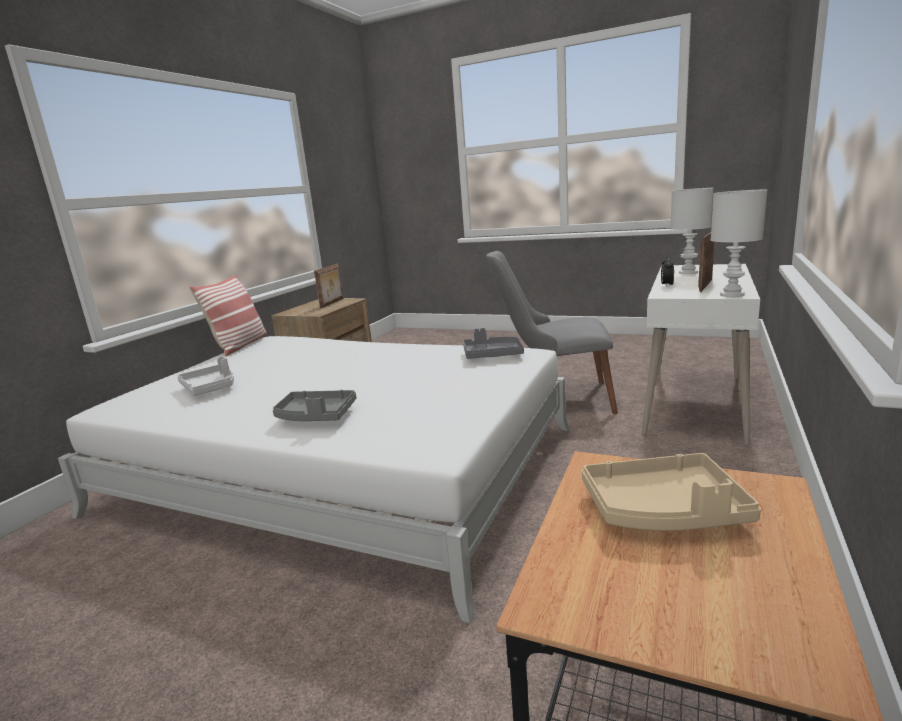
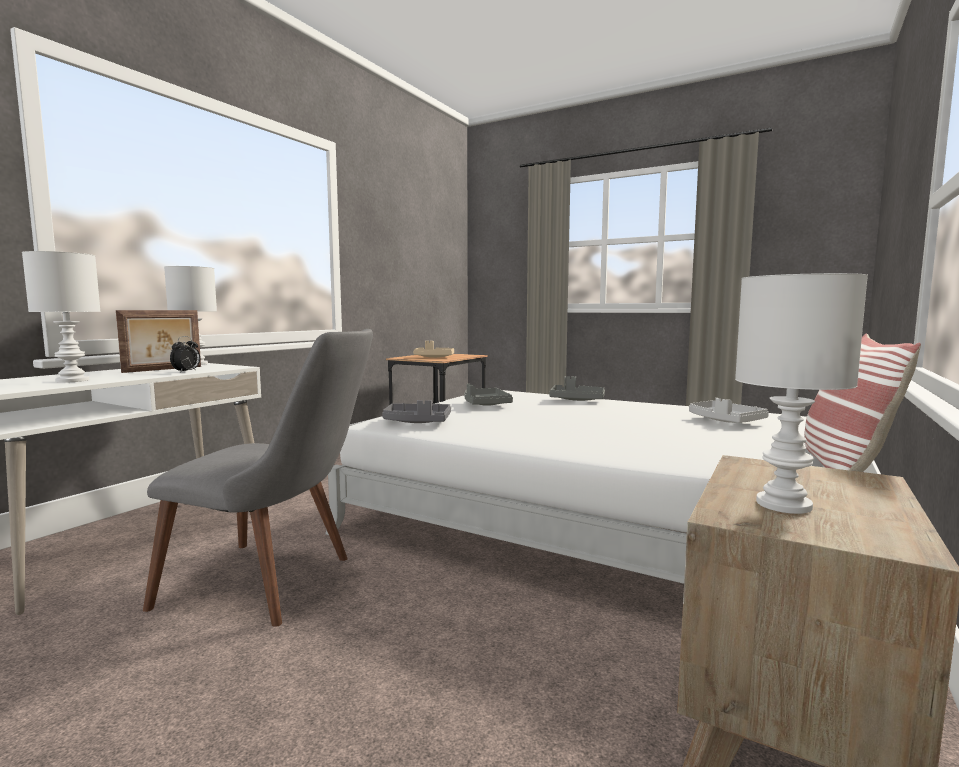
camera: 175 degrees left, 10 degrees down
(332, 303) = (785, 505): picture frame -> white table lamp
(440, 393) = (485, 404): none -> grey tray

